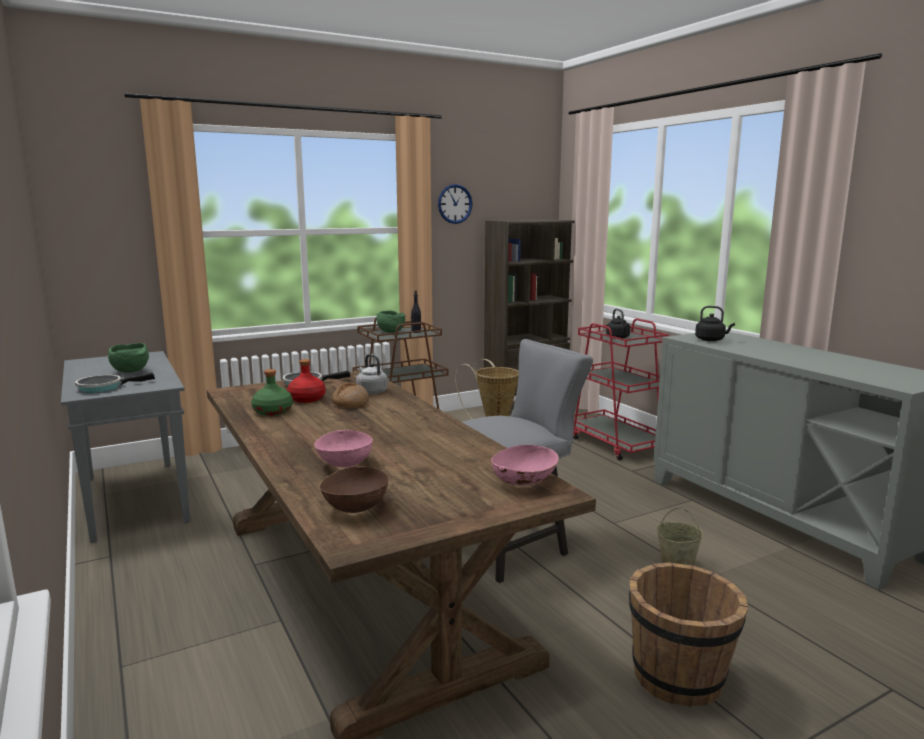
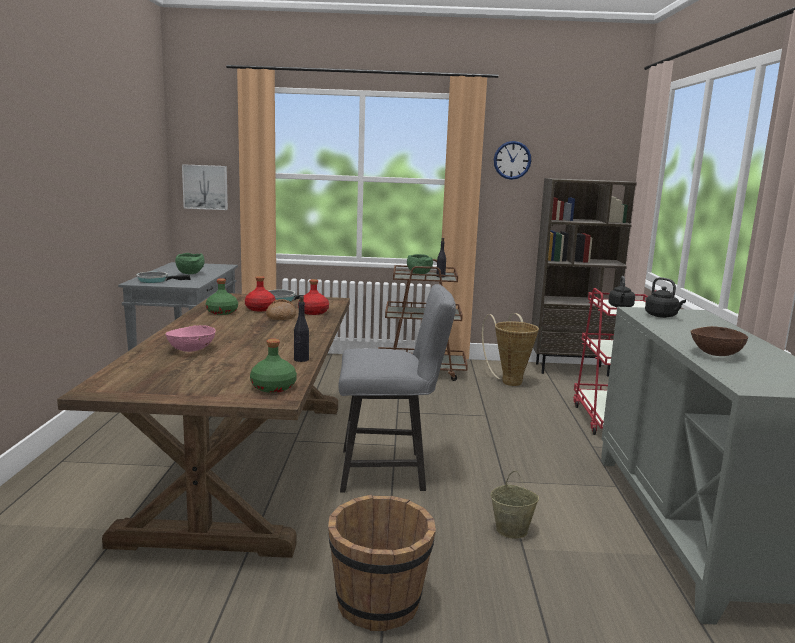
camera: 30 degrees right, 0 degrees up
(100, 255) = (205, 187): none -> picture
(355, 507) = (140, 373): brown bowl -> brown bowl (715, 354)
(371, 392) = (313, 312): grey kettle -> red bottle
(480, 446) = (301, 359): none -> black bottle
(524, 482) = (273, 387): pink bowl -> green bottle

